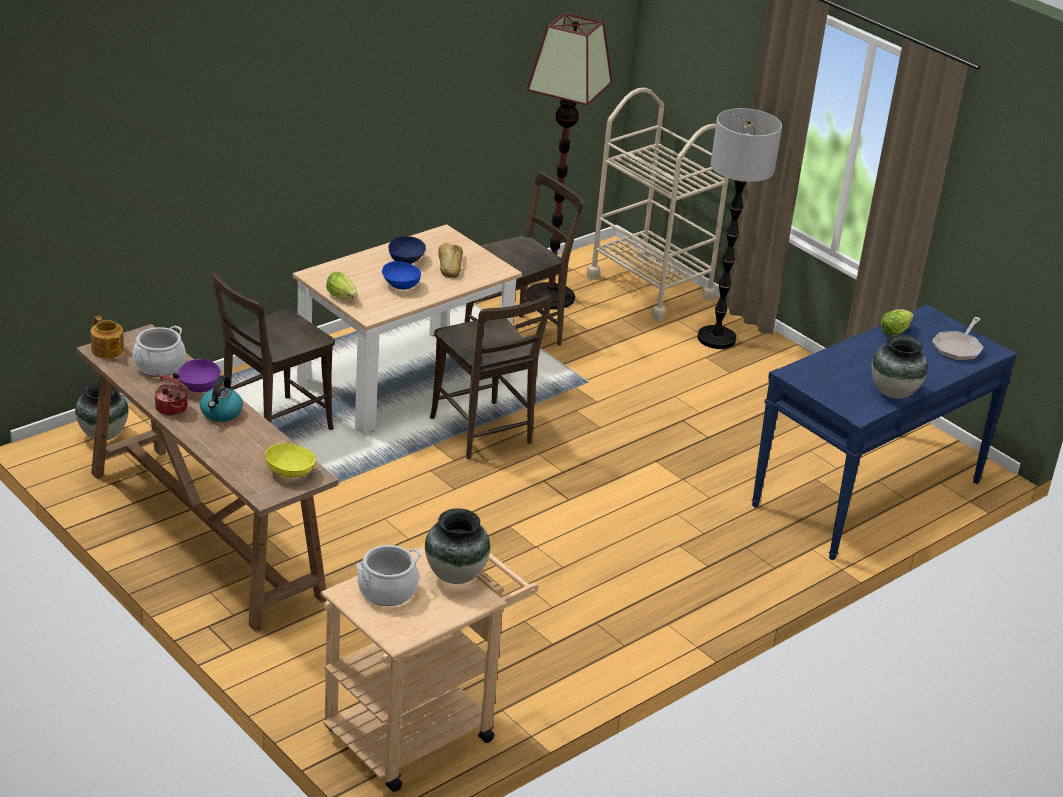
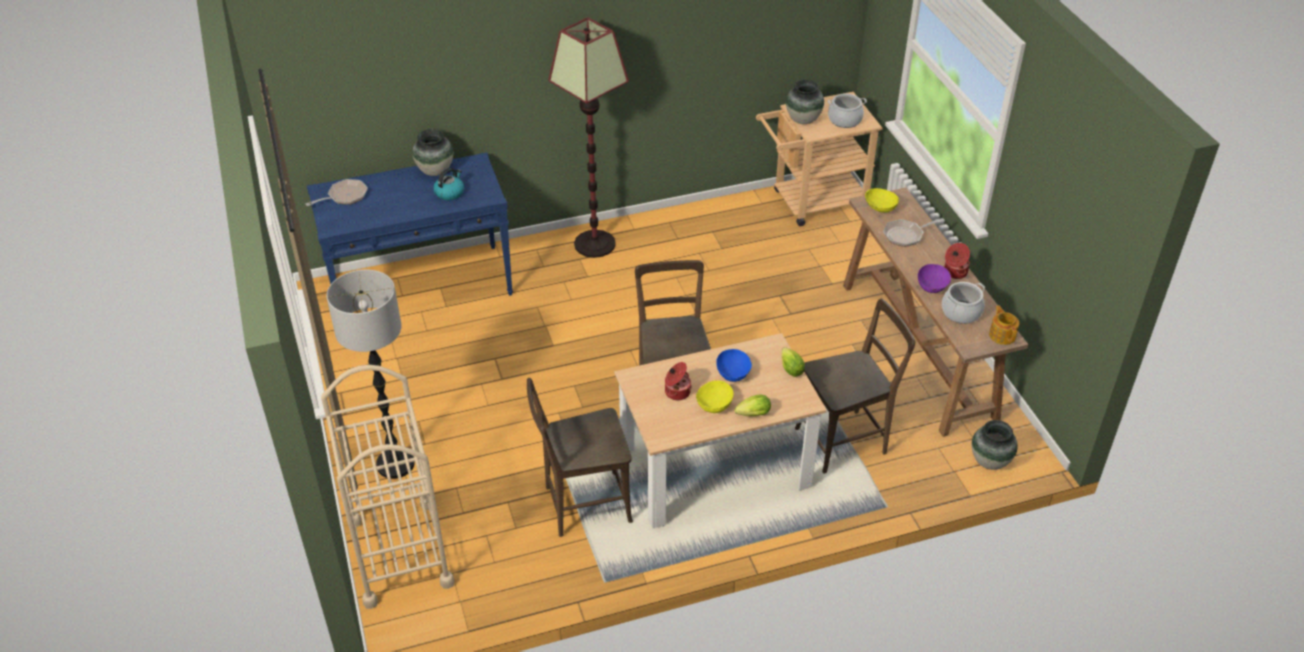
camera: 155 degrees left, 10 degrees up
(221, 413) = (919, 261): kettle -> kettle (449, 193)
(245, 442) = (906, 235): none -> frying pan
(406, 261) = (714, 405): blue bowl -> yellow bowl
(449, 265) = (676, 391): bread -> cooking pot
(550, 297) = (513, 559): floor lamp -> floor lamp (594, 244)
(896, 331) = (374, 218): lettuce -> lettuce (751, 415)

